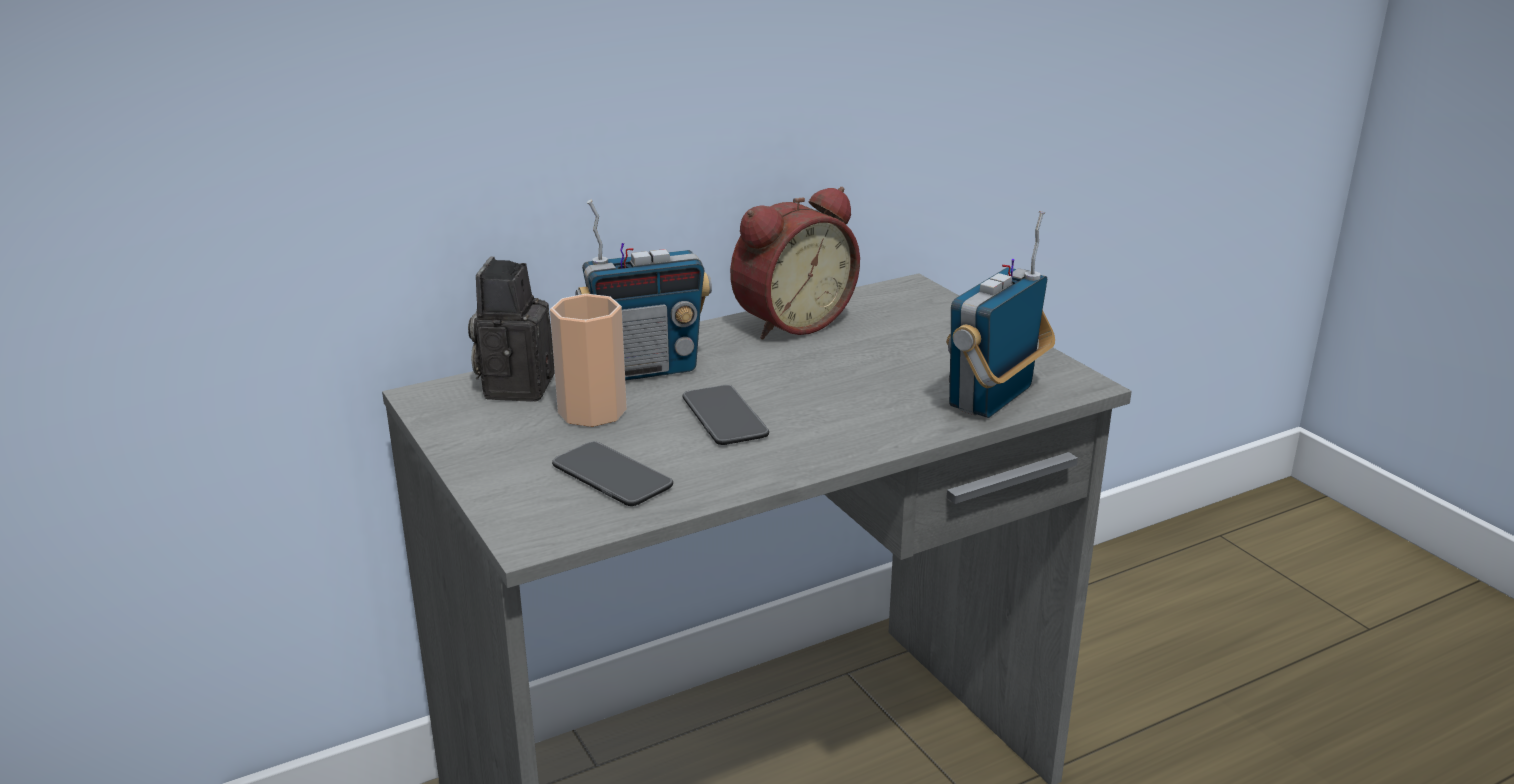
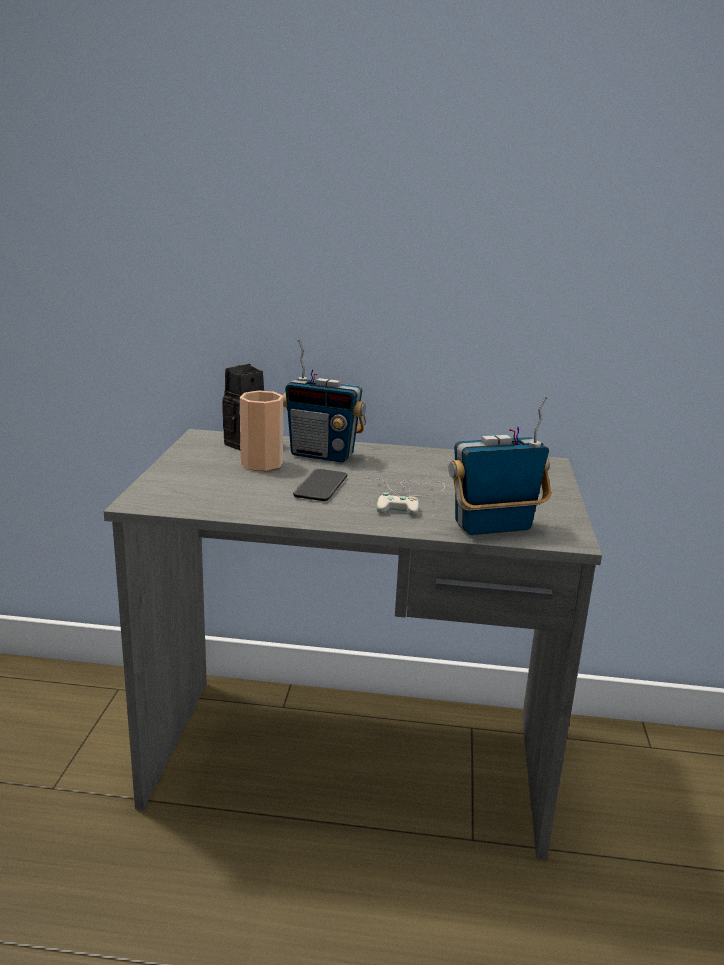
camera: 35 degrees right, 5 degrees down
(612, 476) = (219, 491): phone -> none
(789, 322) = (439, 458): alarm clock -> none
(844, 394) = (406, 497): none -> white game controller

